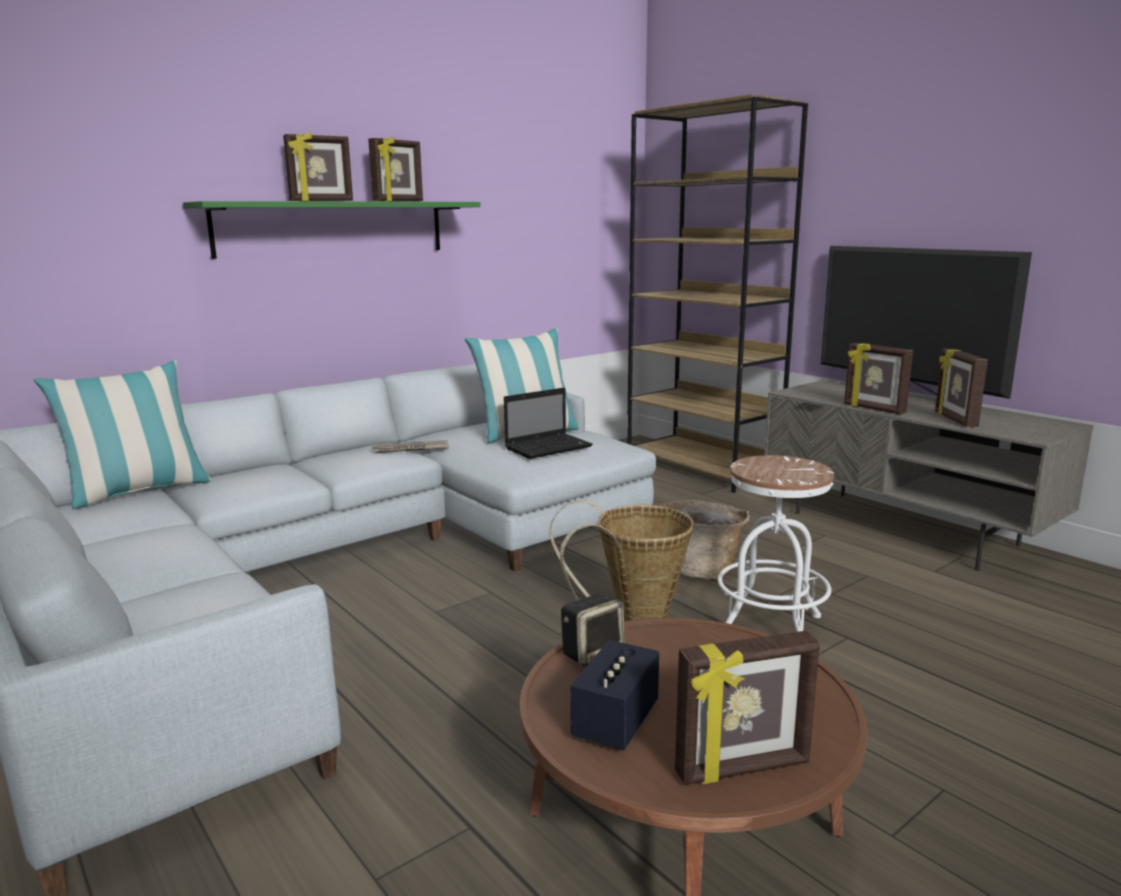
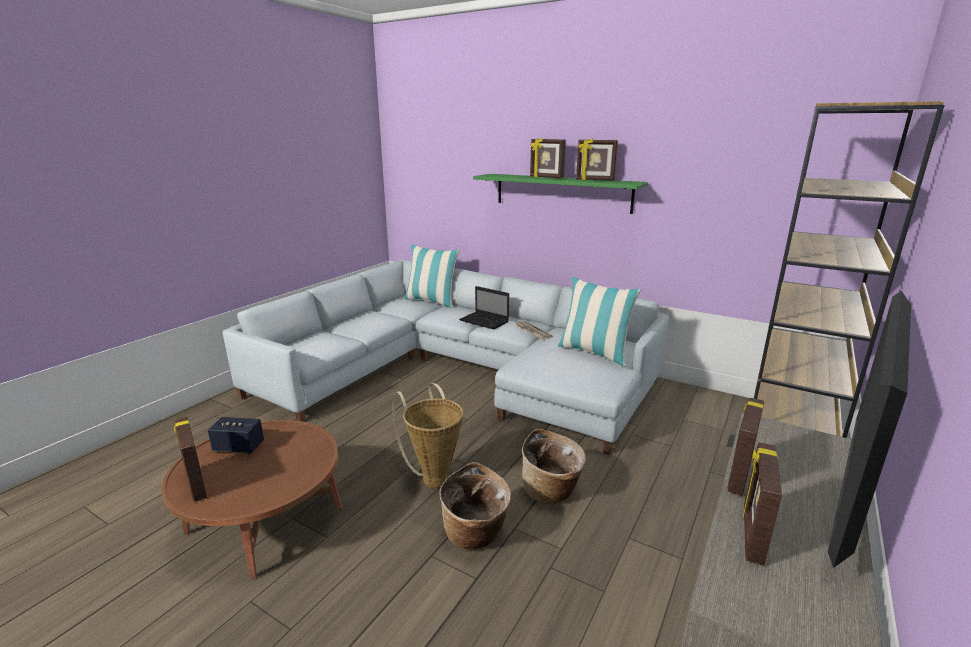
camera: 70 degrees right, 5 degrees up
(549, 447) = (569, 364): laptop -> laptop (485, 321)
(593, 653) = (297, 431): speaker -> none
(770, 626) = (475, 534): white stool -> basket
(954, 420) = (751, 534): picture frame -> picture frame turned 45 degrees counterclockwise

